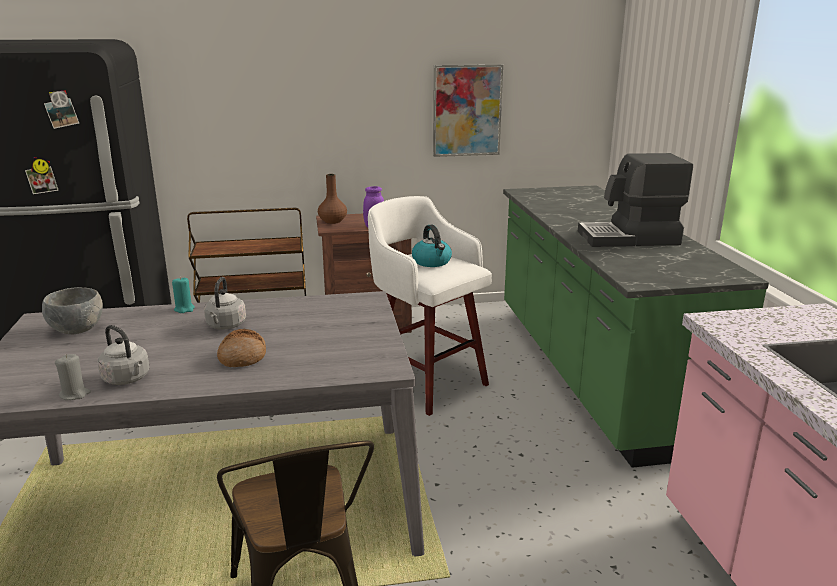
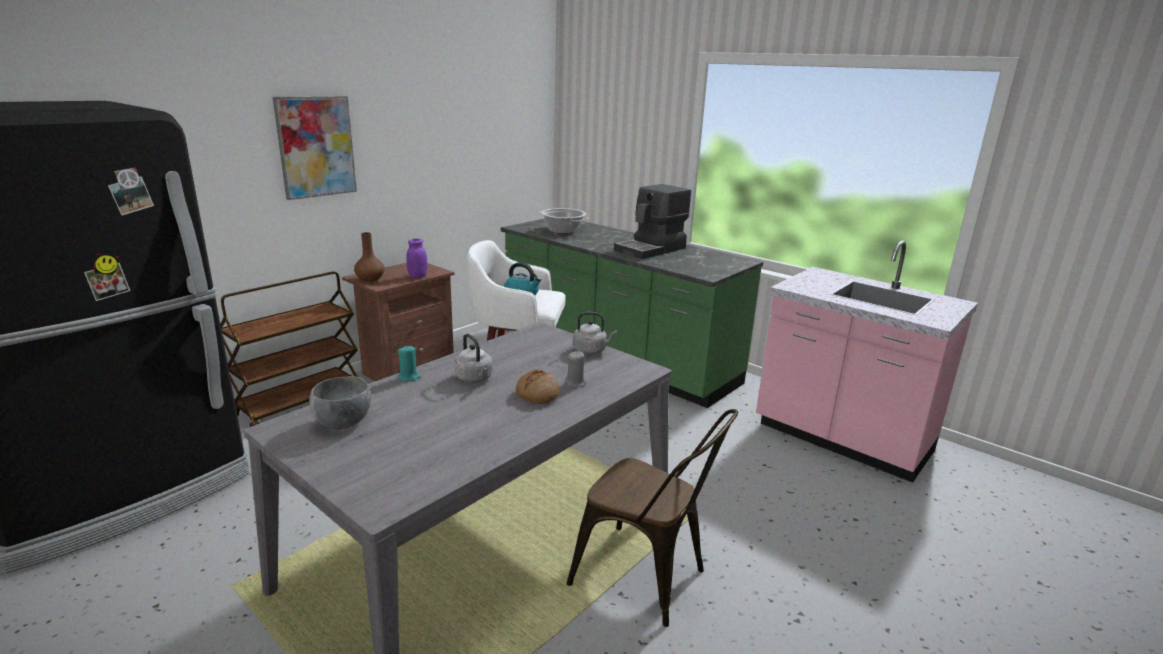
camera: 40 degrees left, 0 degrees up
(75, 394) = (465, 465): grey candle -> grey candle (575, 383)
(128, 379) = (484, 439): grey kettle -> grey kettle (591, 350)
(467, 110) = (458, 162): picture -> picture (316, 147)
(563, 201) = (562, 230): none -> cooking pot

